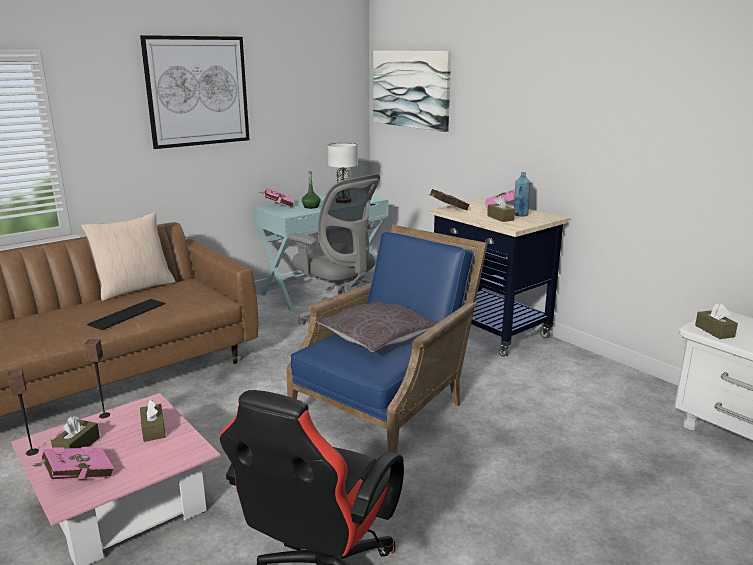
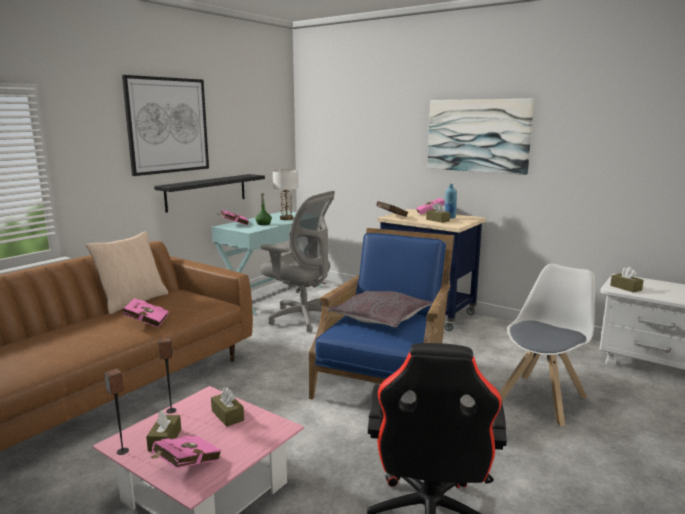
camera: 15 degrees left, 5 degrees down
(127, 314) = (145, 322): keyboard -> pink book
(247, 167) = (206, 192): none -> black shelf
(411, 89) = (336, 125): picture -> picture (478, 135)
(563, 459) = (542, 398): none -> chair

